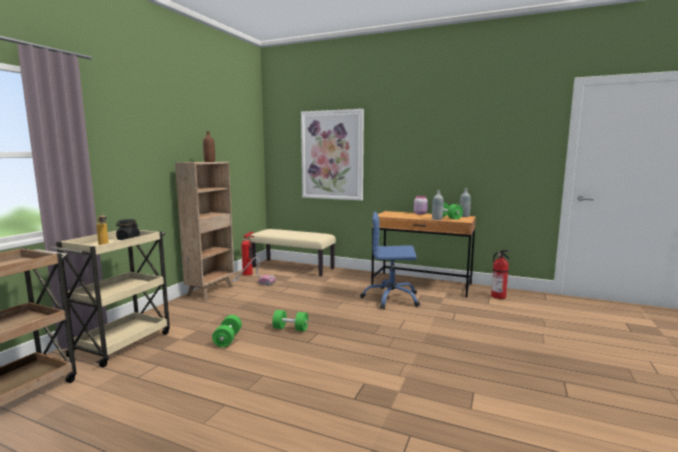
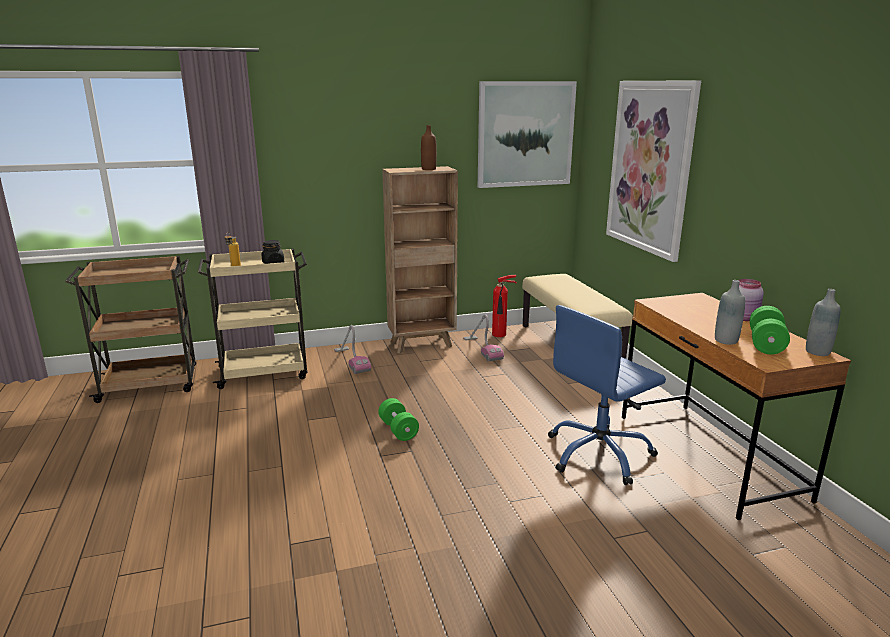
camera: 50 degrees right, 10 degrees up
(181, 313) = (351, 361): none -> vacuum cleaner
(228, 339) = (330, 410): green dumbbell -> none
(242, 143) = (525, 134): none -> picture
(391, 298) = (599, 454): blue office chair -> blue office chair turned 90 degrees counterclockwise
(499, 296) = (815, 556): fire extinguisher -> none

